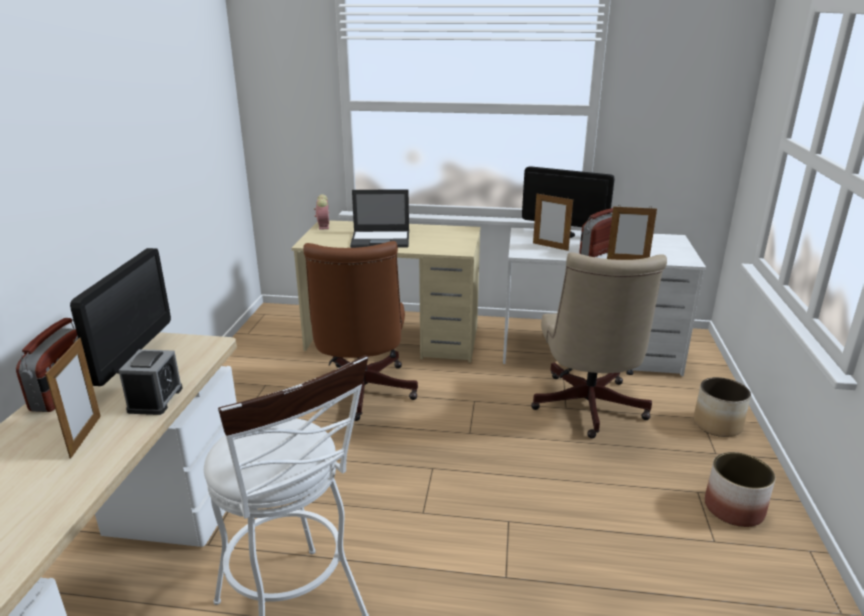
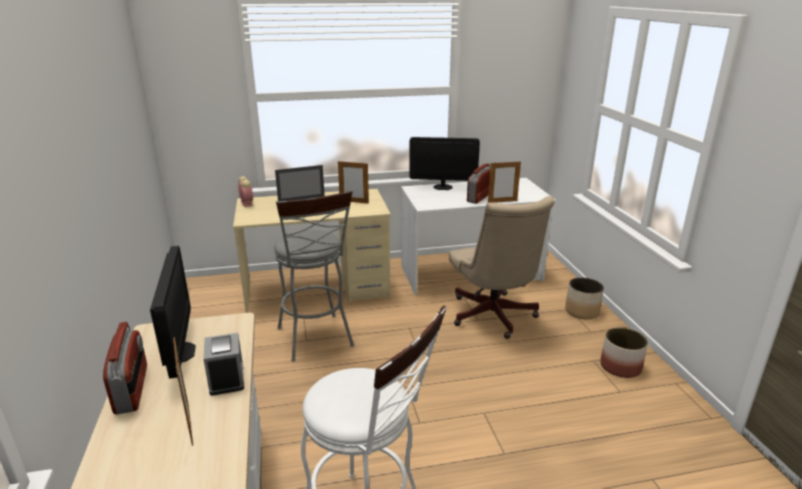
camera: 20 degrees left, 0 degrees up
(361, 394) = (317, 340): brown office chair -> grey stool
(550, 246) = (441, 198): picture frame -> picture frame (354, 202)

